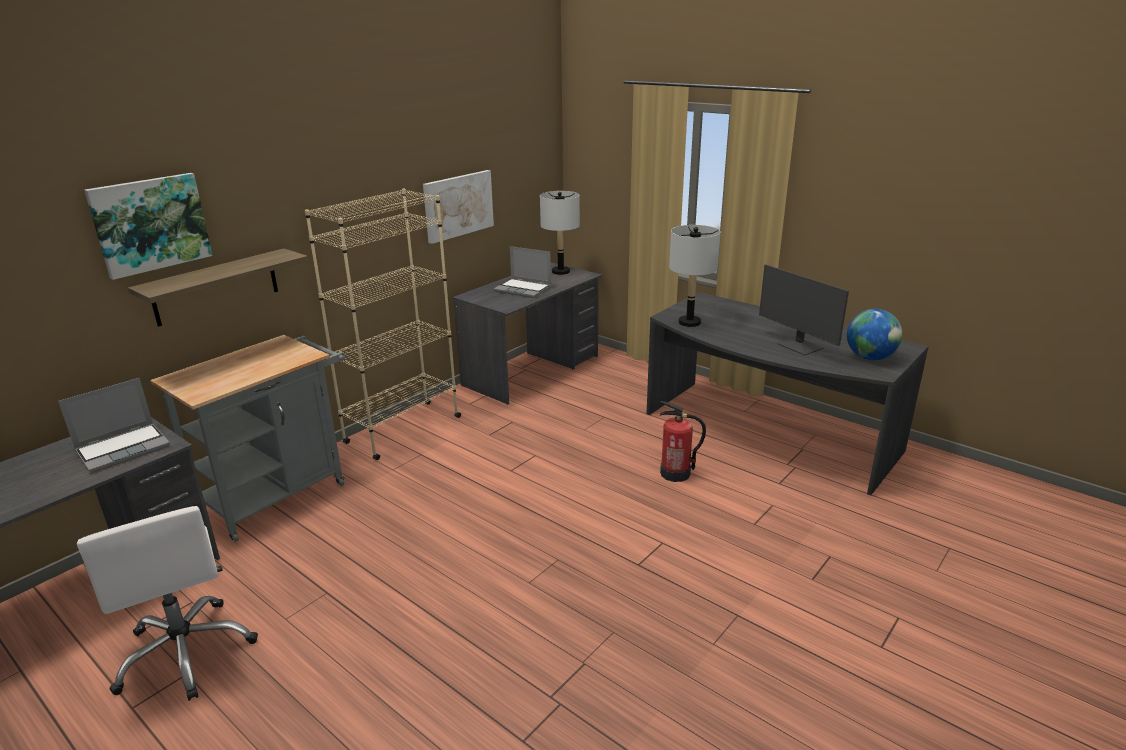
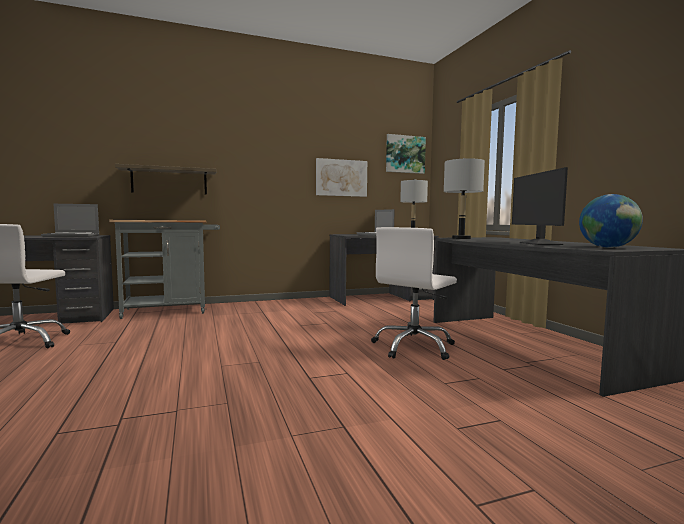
camera: 30 degrees right, 20 degrees down
(150, 224) = (140, 138): picture -> picture (405, 154)
(403, 430) = (270, 304): beige bookcase -> none
(676, 473) = (414, 347): fire extinguisher -> white office chair

